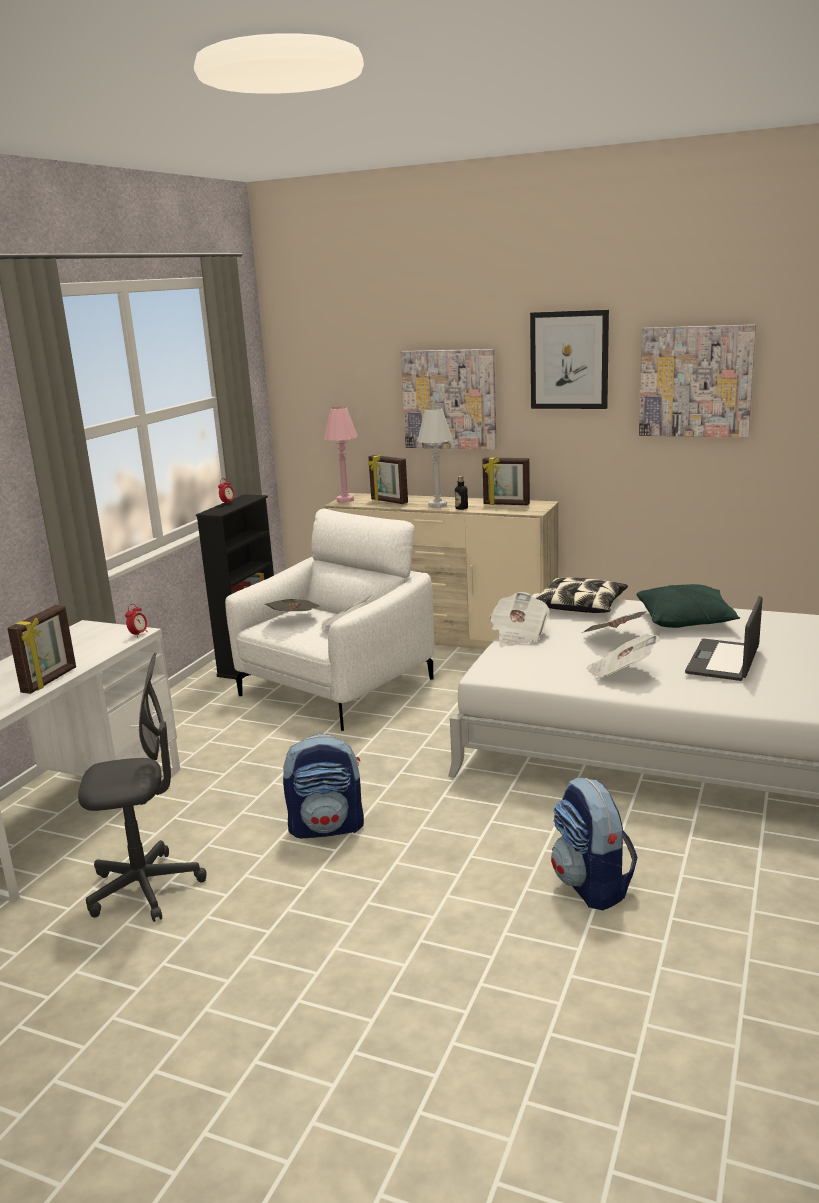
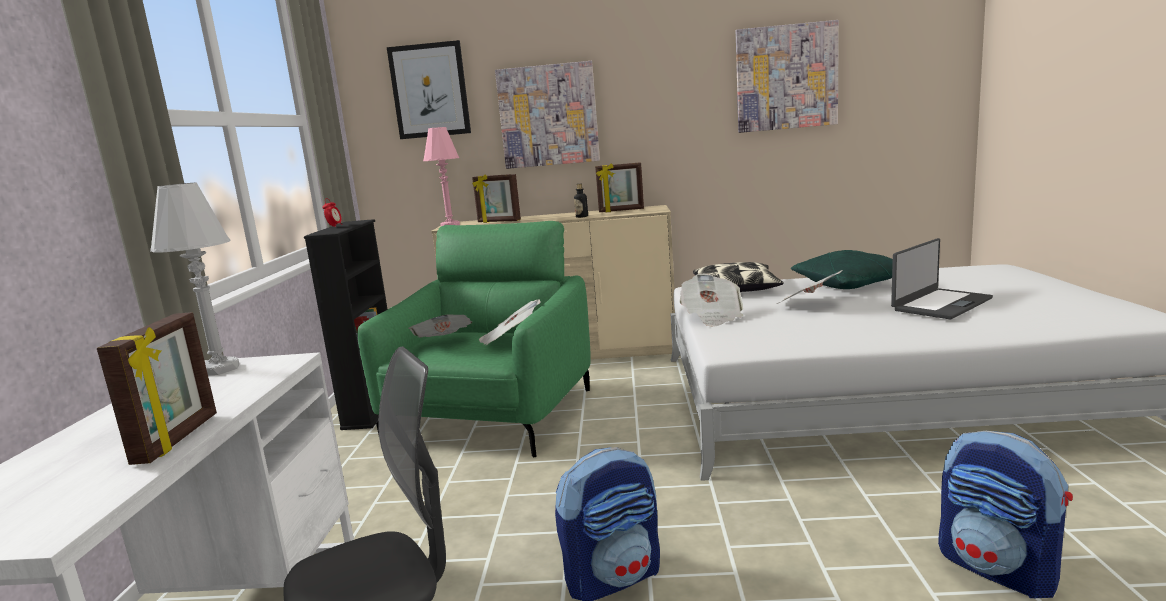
camera: 20 degrees left, 5 degrees down
(138, 634) = (291, 362): alarm clock -> none
(336, 687) = (491, 416): white armchair -> green armchair
(437, 505) = (554, 218): white table lamp -> white table lamp (220, 369)
(569, 360) = (667, 66): picture -> picture (430, 91)
(621, 673) = (862, 329): newspaper -> none
(724, 661) = (940, 304): laptop -> laptop turned 135 degrees counterclockwise

